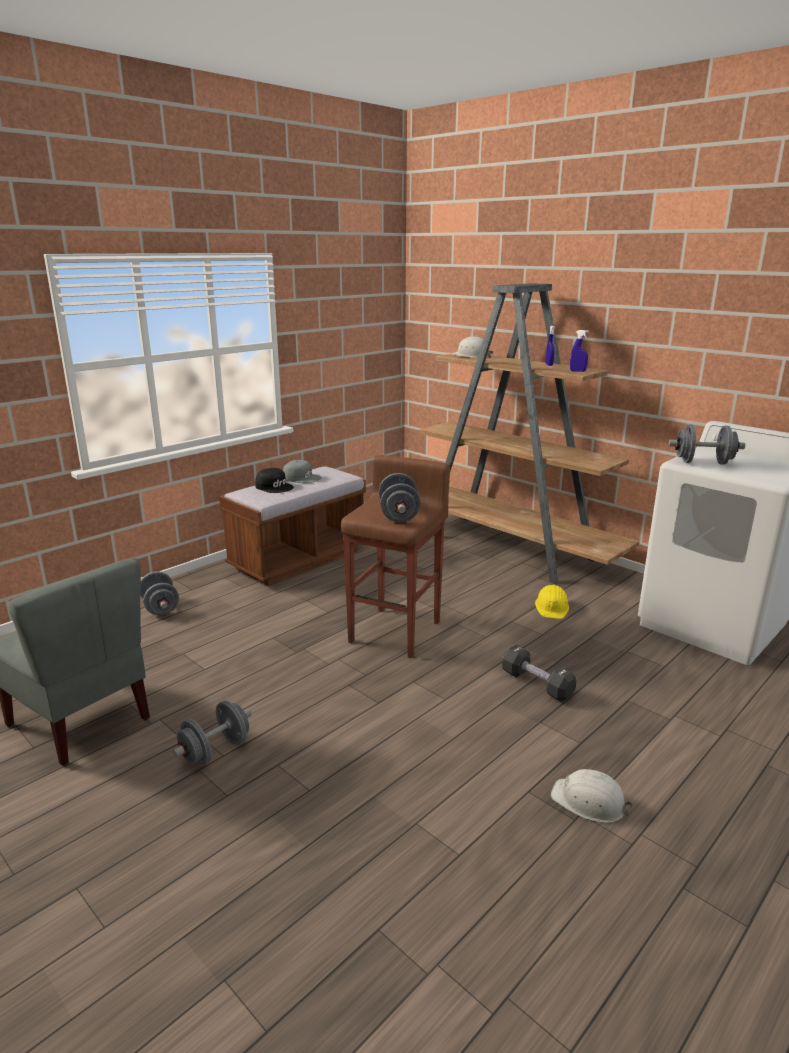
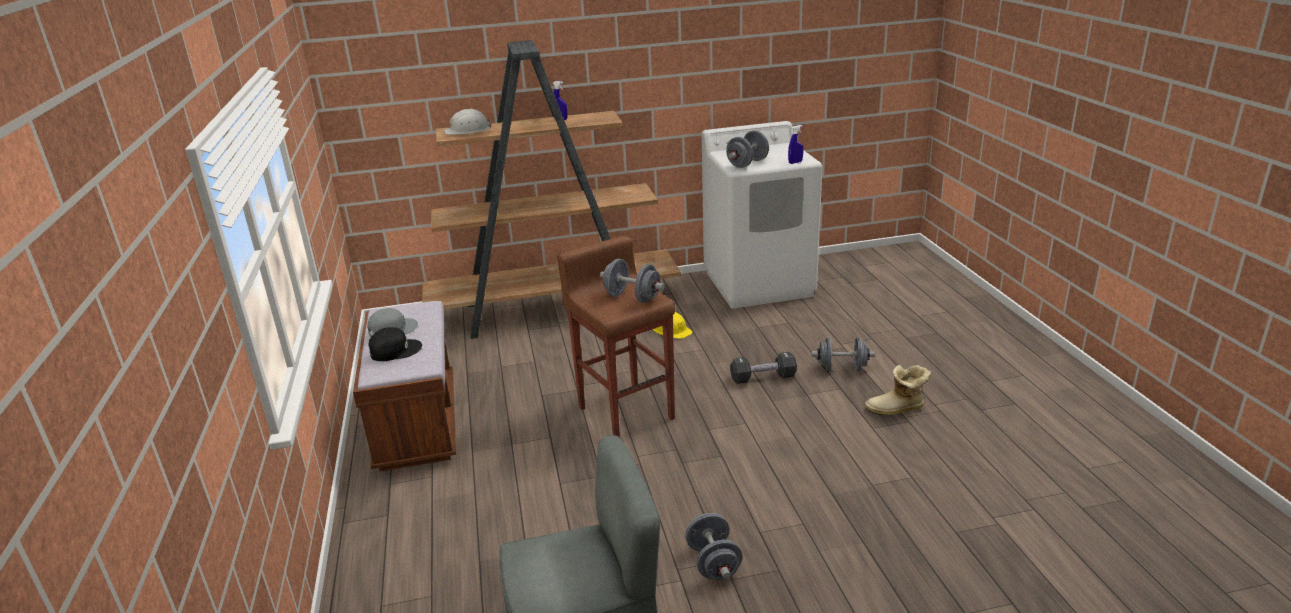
camera: 55 degrees left, 5 degrees up
(160, 607) = (402, 547): grey dumbbell -> grey dumbbell (842, 368)
(577, 371) = (602, 118): blue spray bottle -> blue spray bottle (795, 162)
(589, 802) = (897, 409): white hard hat -> boot

